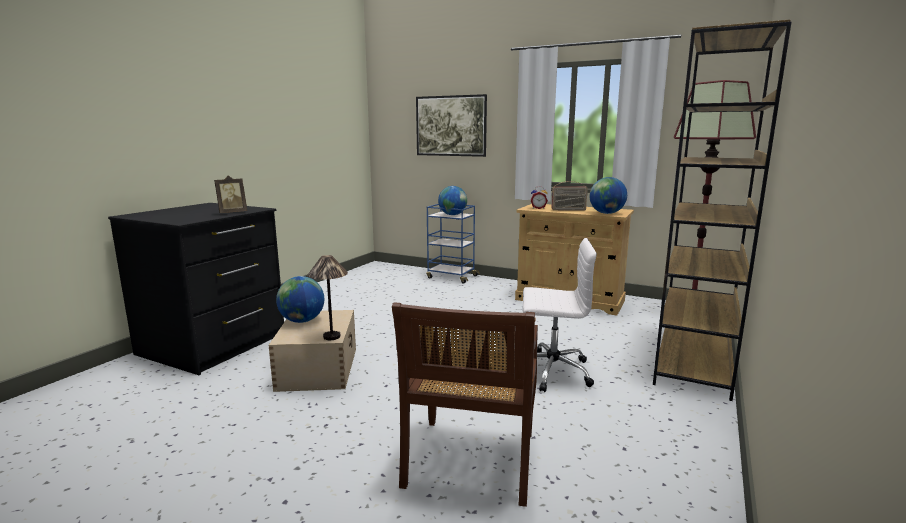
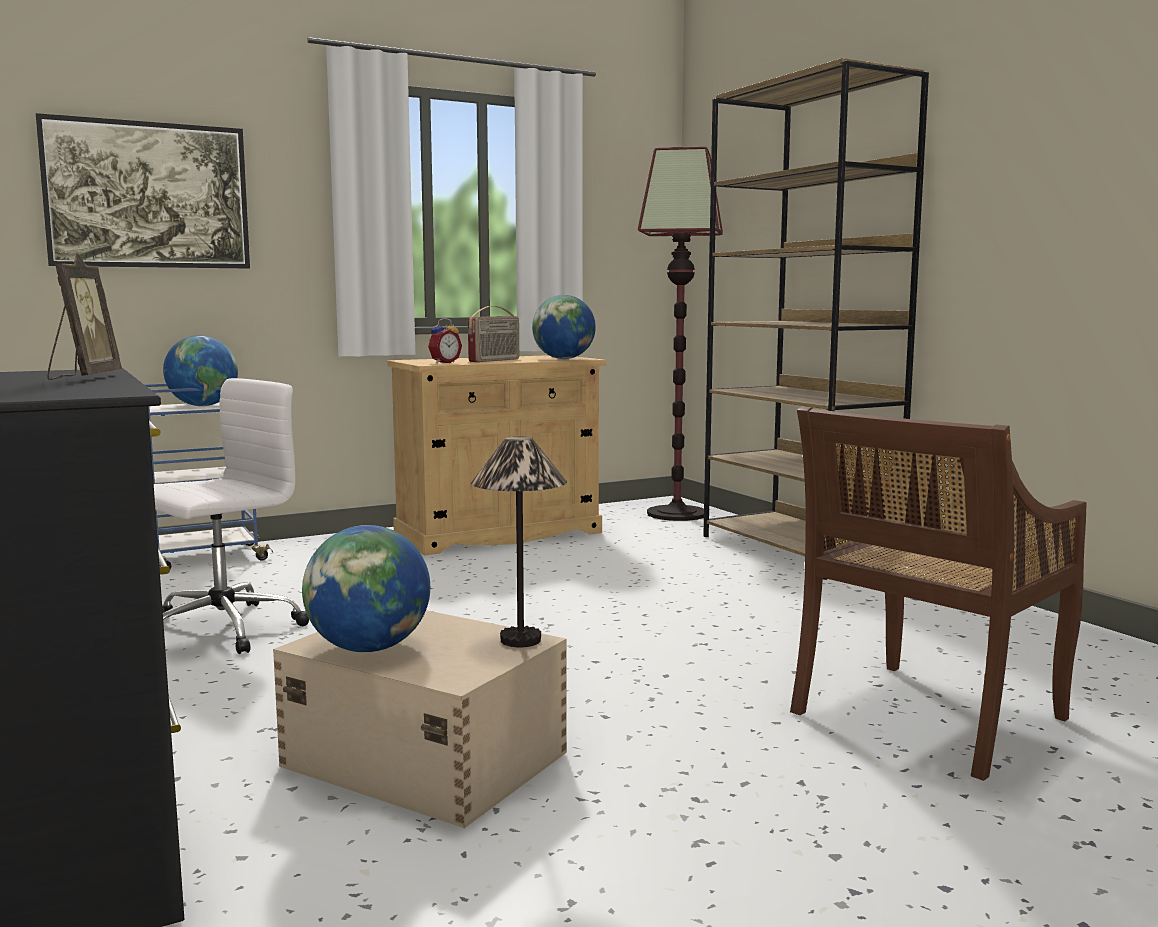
camera: 55 degrees left, 5 degrees down
(470, 461) = (926, 718): brown chair -> brown chair turned 90 degrees clockwise
(551, 371) = (718, 608): white office chair -> white office chair (220, 629)

